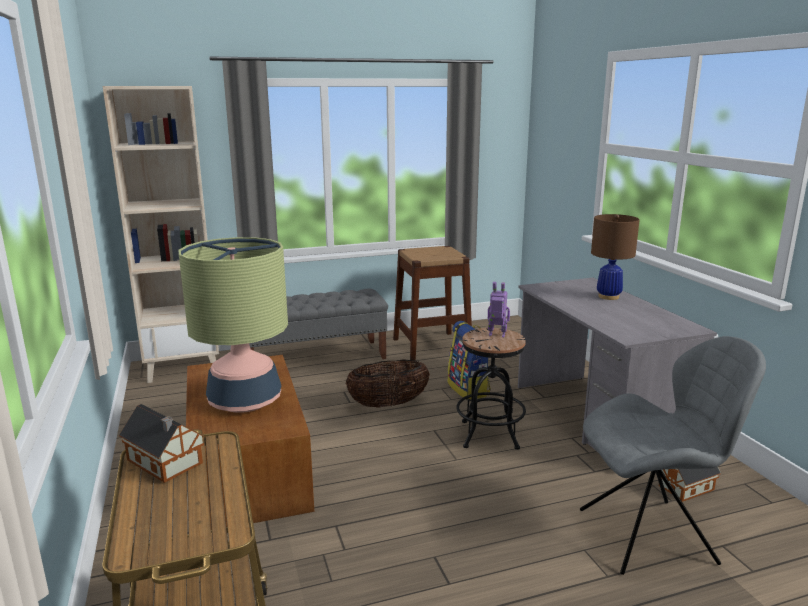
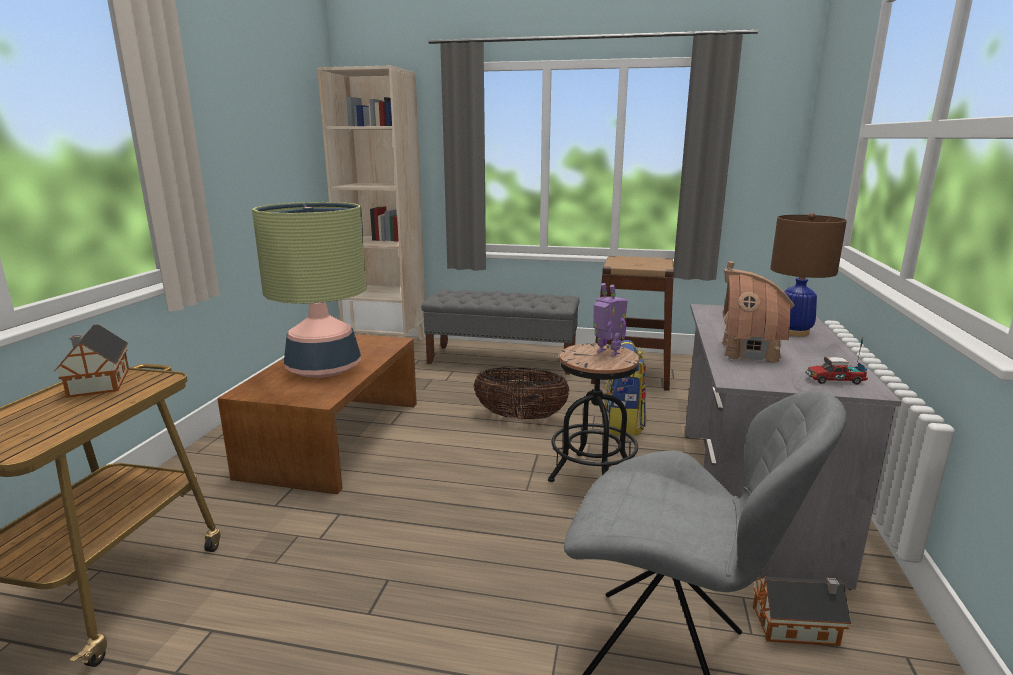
camera: 30 degrees right, 0 degrees up
(607, 317) = (749, 352): none -> toy house
(673, 326) = (834, 380): none -> toy truck

